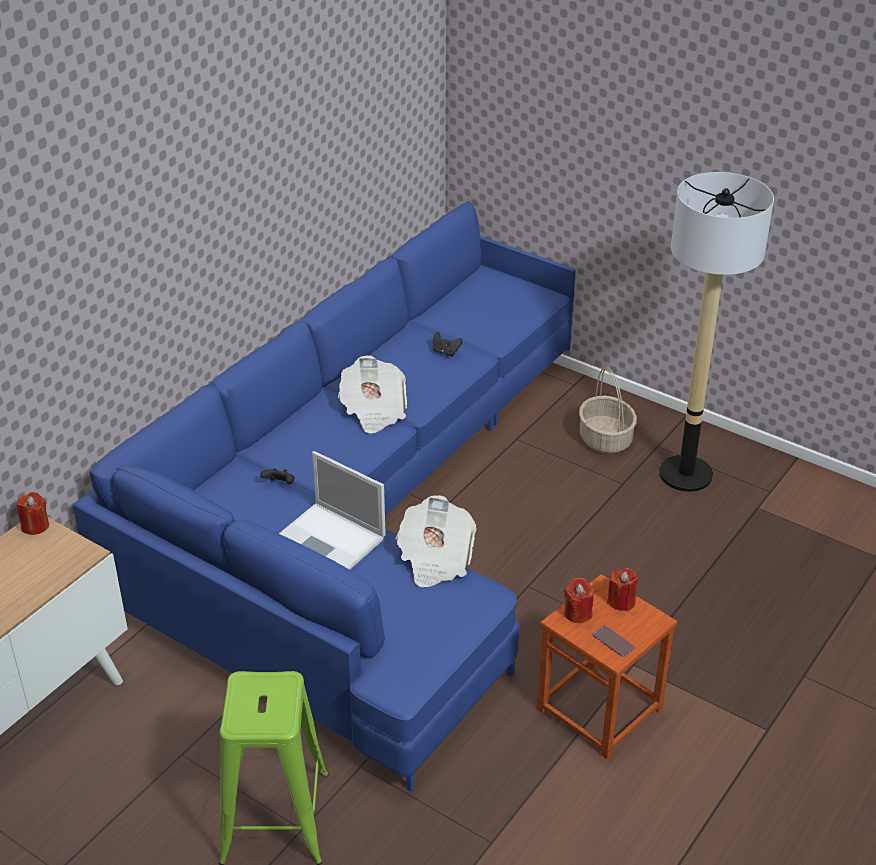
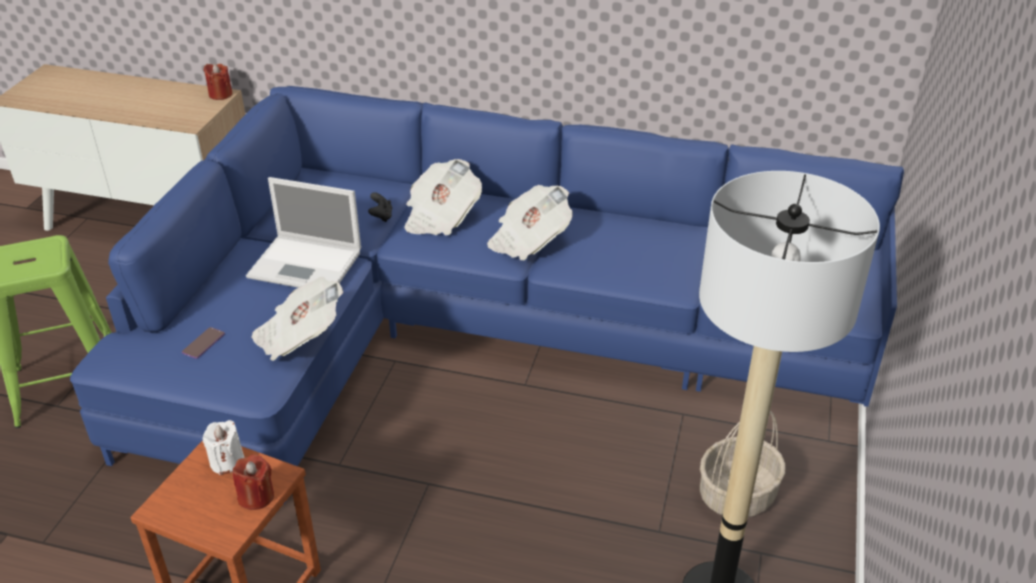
camera: 70 degrees right, 0 degrees up
(306, 450) = (440, 217): none -> newspaper
(331, 540) = (307, 264): laptop -> laptop turned 90 degrees counterclockwise
(445, 352) = (669, 263): black game controller -> none
(578, 613) = (227, 461): red candle -> white candle
(613, 641) = (182, 502): phone -> phone (203, 343)

